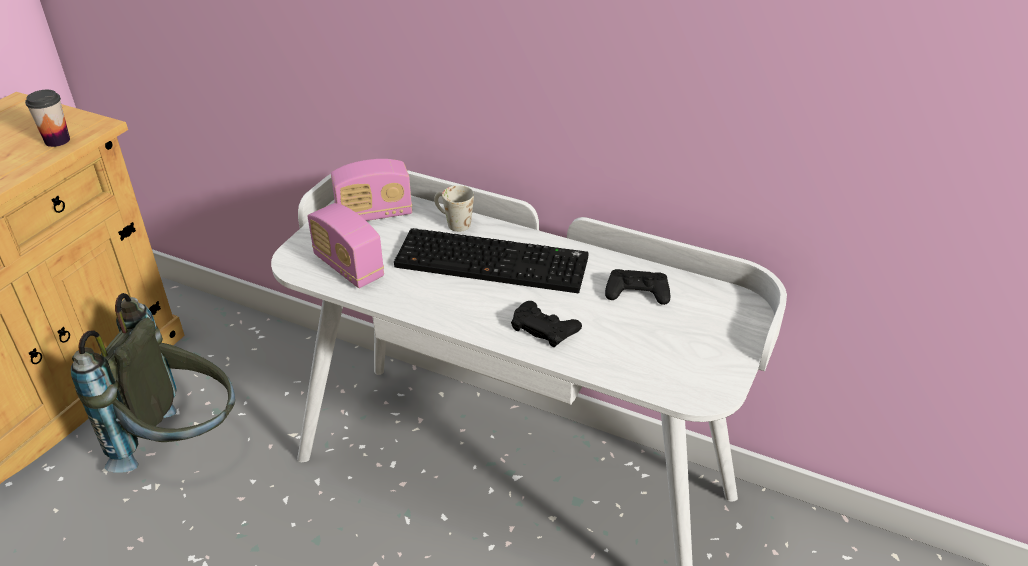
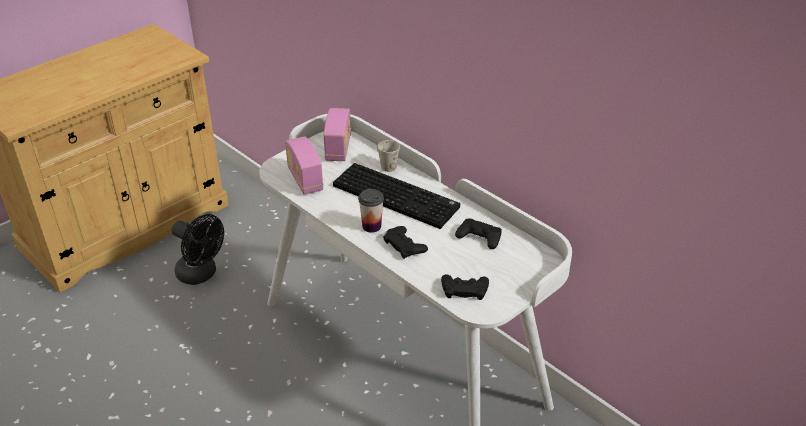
camera: 20 degrees right, 0 degrees up
(57, 140) = (164, 62): cup -> cup (371, 226)
(182, 443) = (201, 274): grey backpack -> black fan
(374, 214) = (338, 148): radio -> radio turned 90 degrees counterclockwise
(663, 370) = (464, 290): none -> black game controller

